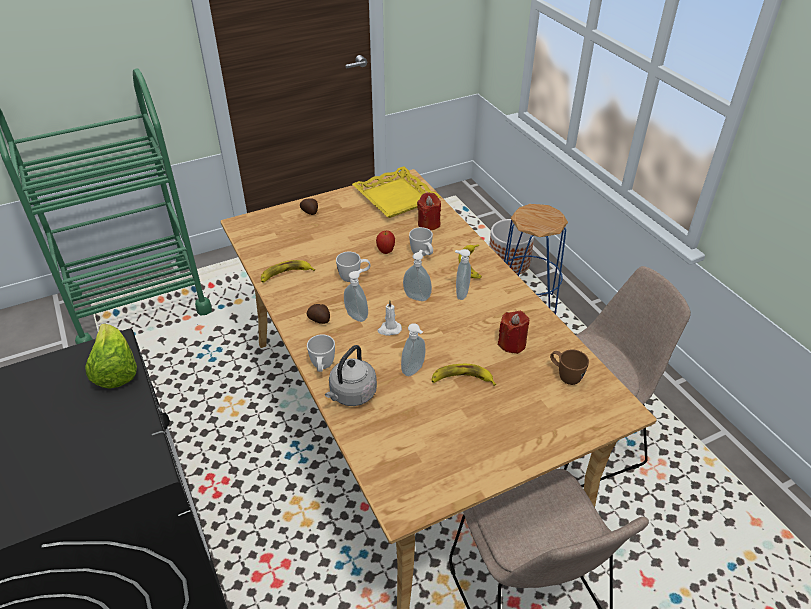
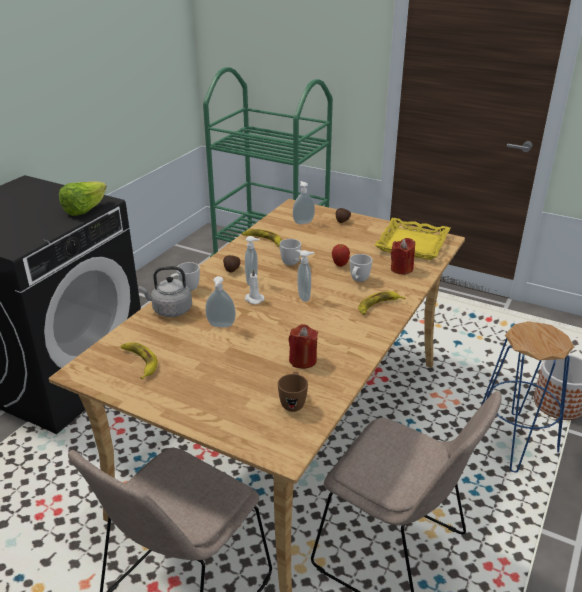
camera: 55 degrees right, 10 degrees down
(460, 293) = (334, 314): soap dispenser -> soap dispenser (303, 222)
(461, 379) = (233, 350): banana -> banana (139, 362)

